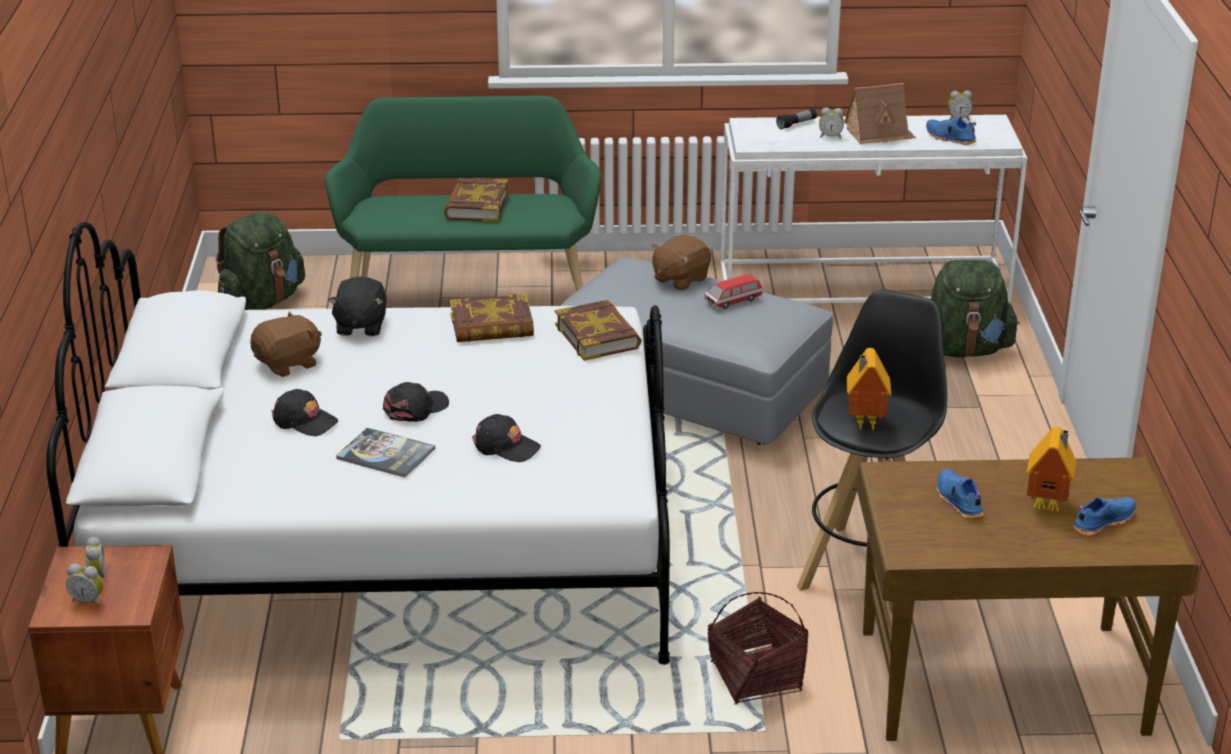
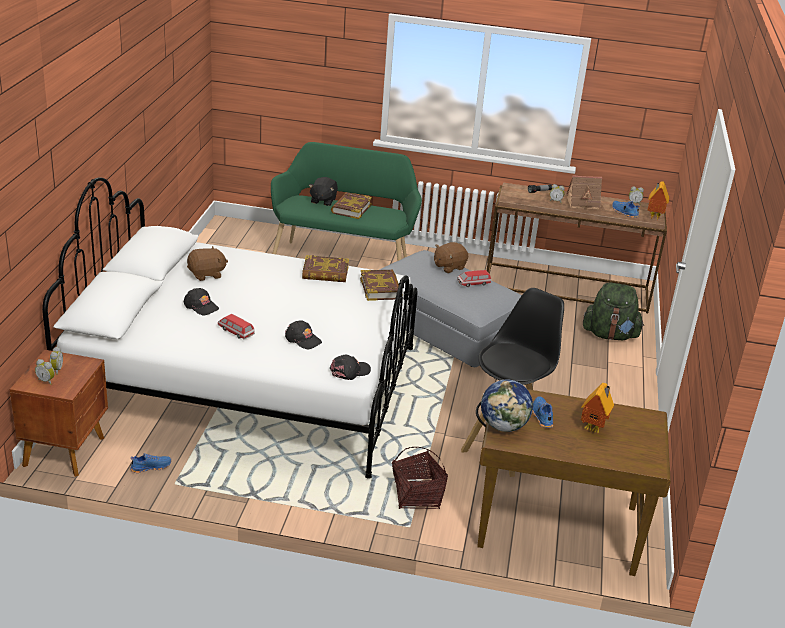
camera: 10 degrees right, 0 degrees up
(262, 301) = (233, 243): green backpack -> none
(360, 326) = (254, 261): black plush toy -> black plush toy (323, 201)
(386, 454) = (236, 332): book -> toy car
(416, 408) = (263, 310): black cap -> black cap (350, 371)
(863, 423) = (506, 362): toy house -> toy house (653, 216)
(864, 282) = (567, 288): white console table -> brown console table
(905, 529) = (504, 426): none -> globe
(1102, 522) = (622, 444): blue shoe -> blue shoe (151, 467)

